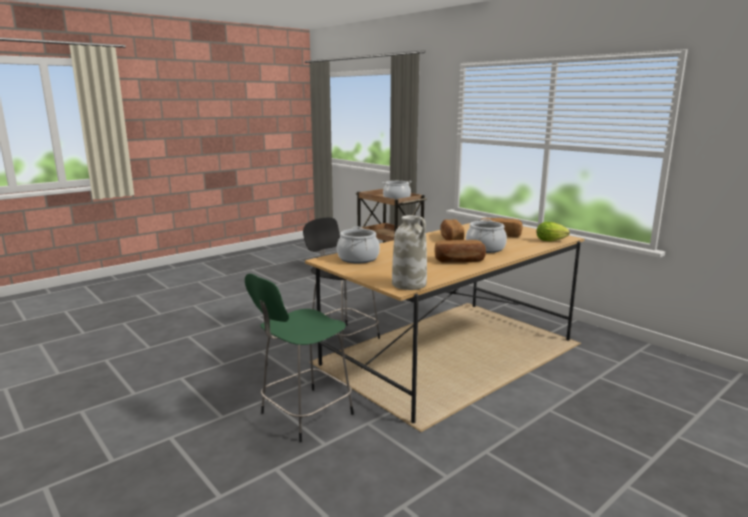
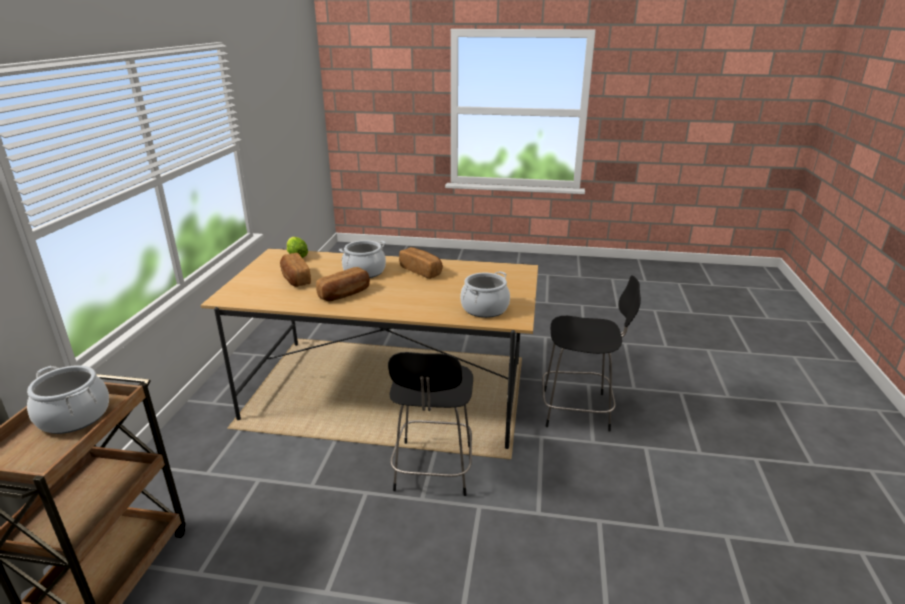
camera: 130 degrees left, 10 degrees up
(304, 415) = (578, 410): green stool -> black stool
(409, 284) = (510, 269): white vase -> none

